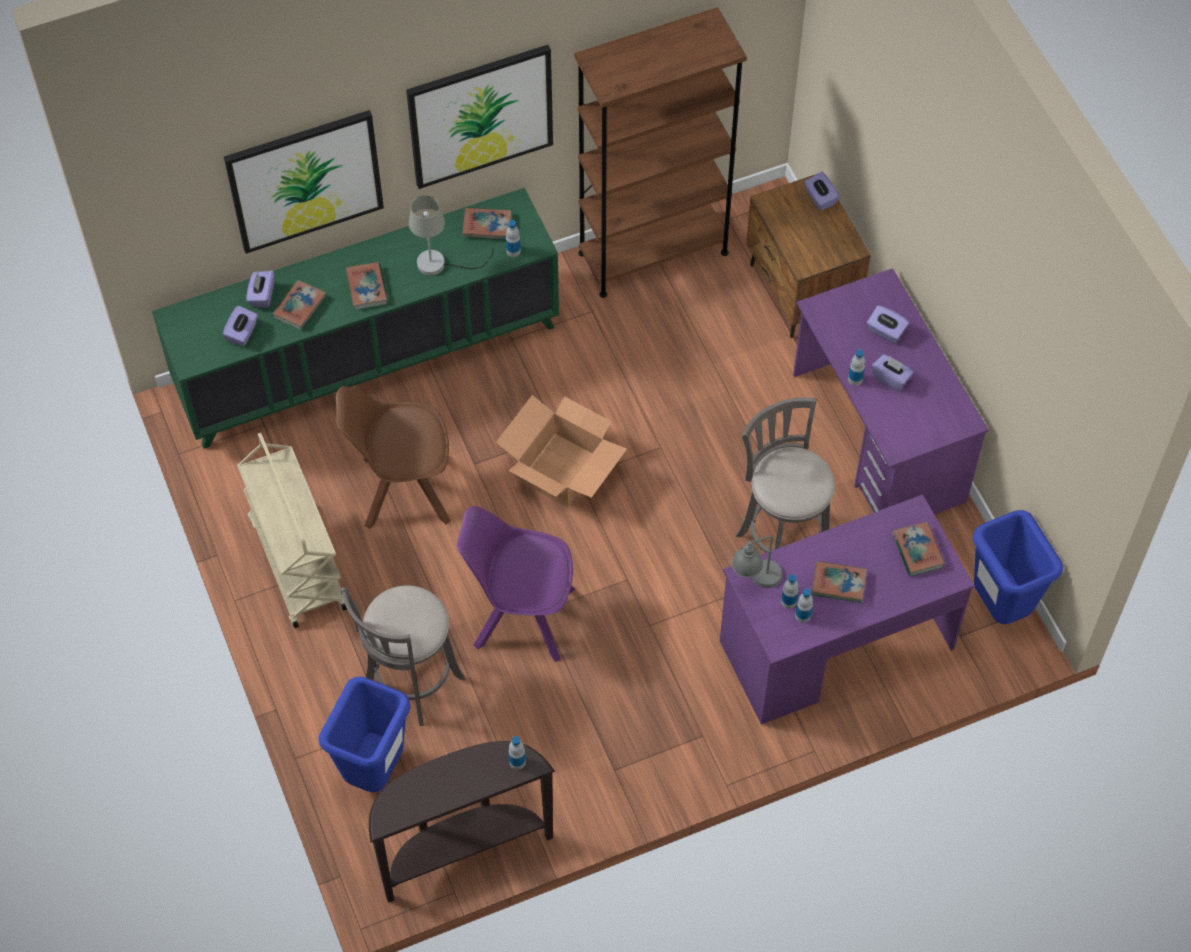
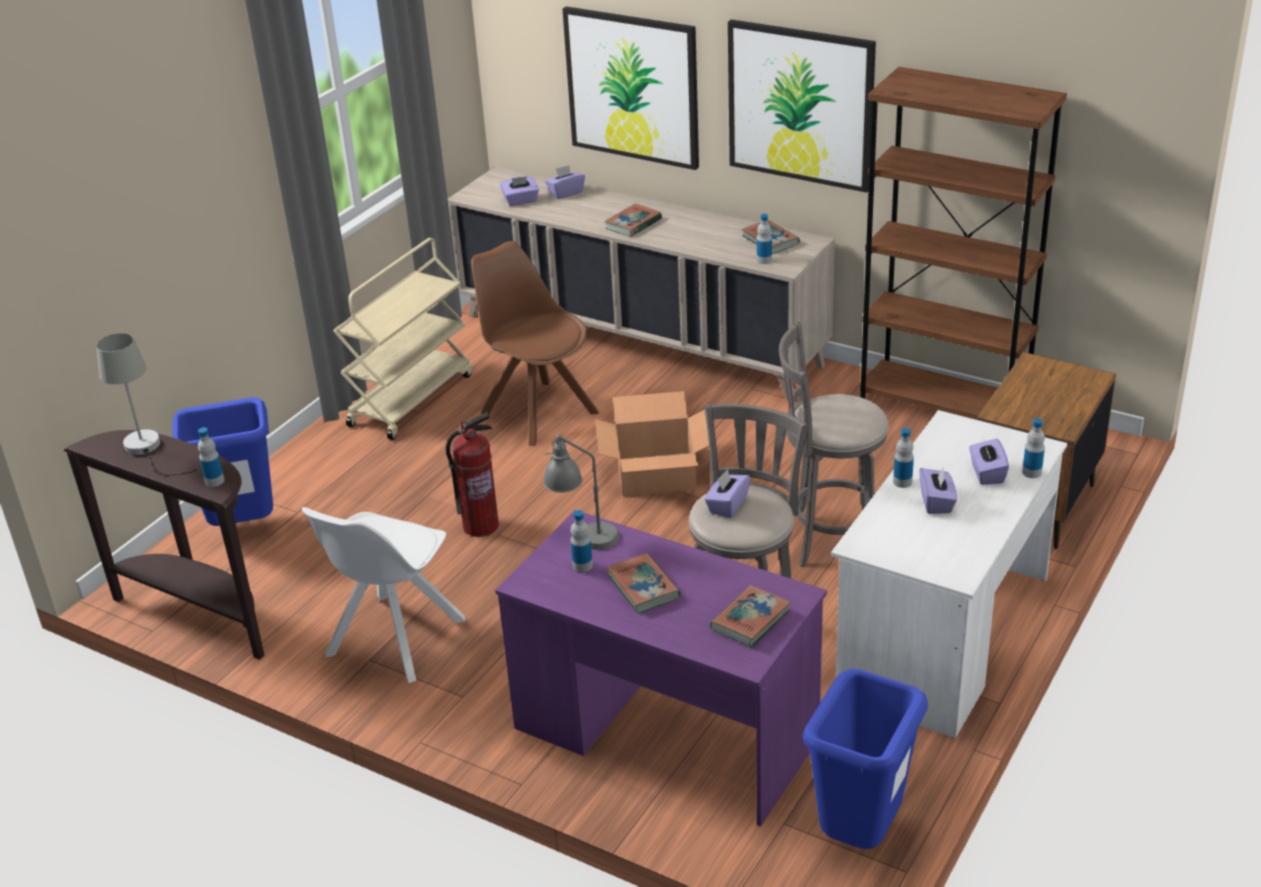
camera: 55 degrees right, 25 degrees down
(299, 307) = (576, 209): book -> none
(368, 359) = (640, 339): green cabinet -> beige cabinet
(410, 684) = (350, 504): grey stool -> grey stool (829, 538)
(440, 264) = (702, 239): grey table lamp -> grey table lamp (147, 450)
(521, 616) = (481, 526): purple chair -> fire extinguisher
(605, 744) = (393, 640): none -> white chair
(803, 616) = (576, 582): bottle -> bottle (1031, 472)
(819, 198) = (1085, 385): purple tissue box -> purple tissue box (727, 505)
(878, 438) = (943, 636): purple desk -> white desk

